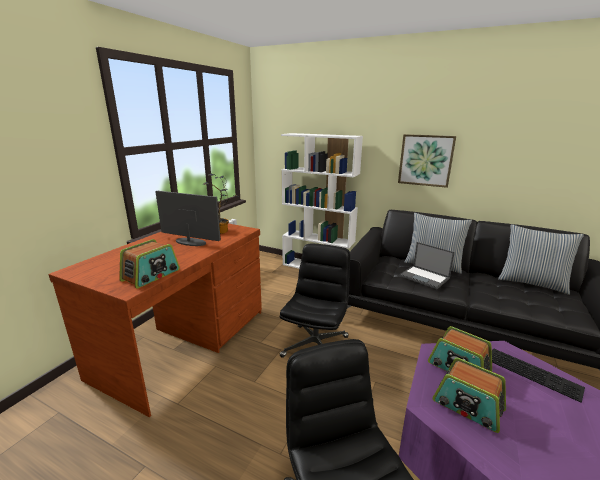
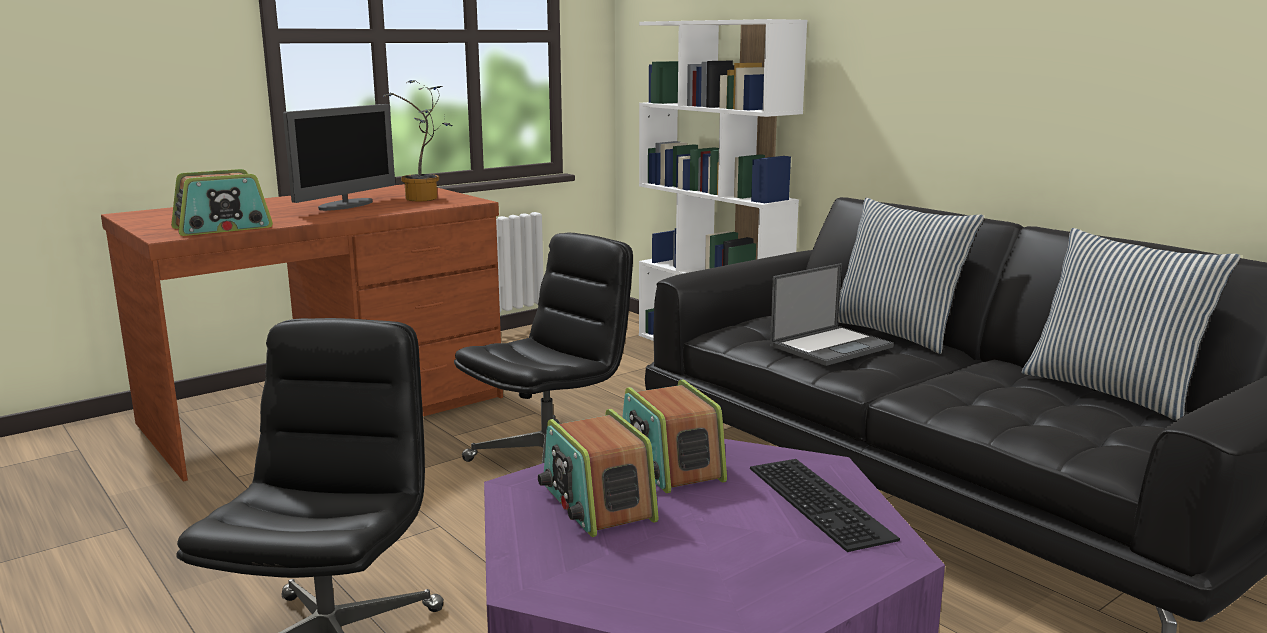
camera: 25 degrees right, 5 degrees down
(190, 242) = (346, 205): monitor -> monitor turned 75 degrees clockwise
(425, 160) = (937, 75): picture -> none
(425, 277) = (831, 346): laptop -> laptop turned 105 degrees counterclockwise

